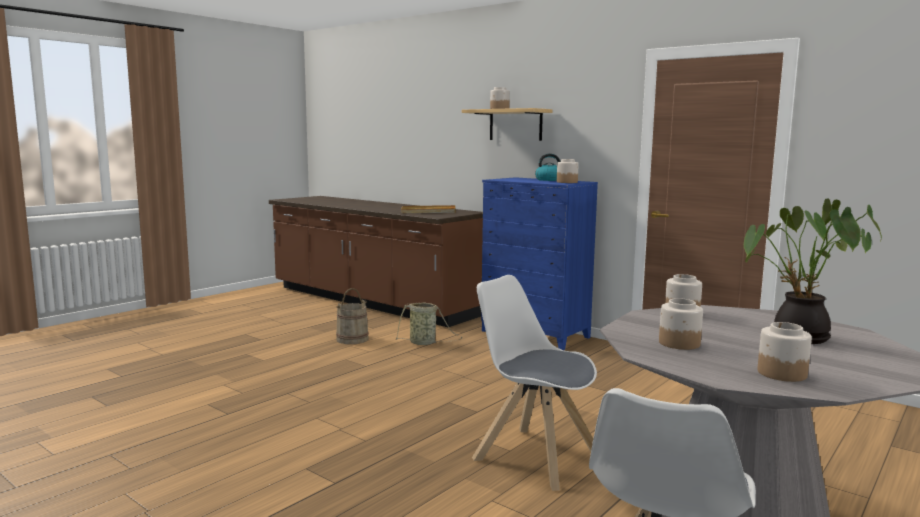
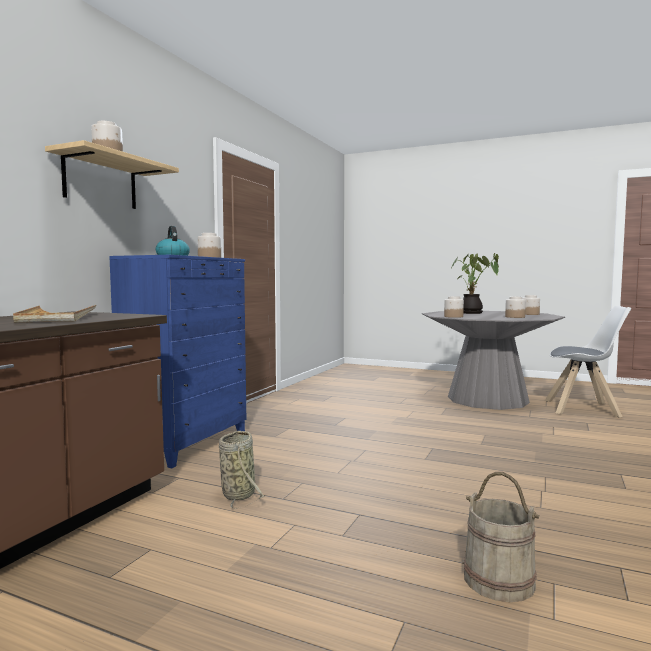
camera: 105 degrees left, 5 degrees down
(352, 339) = (230, 554): beige bucket -> beige bucket (498, 580)
(534, 456) = (483, 429): chair -> none

